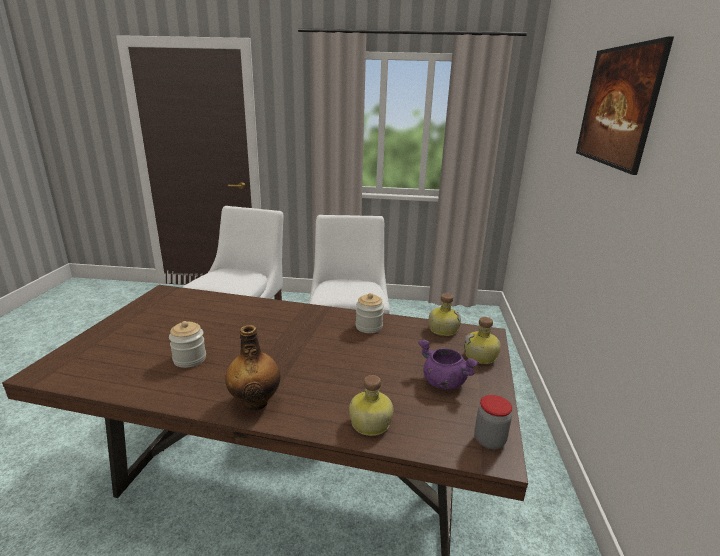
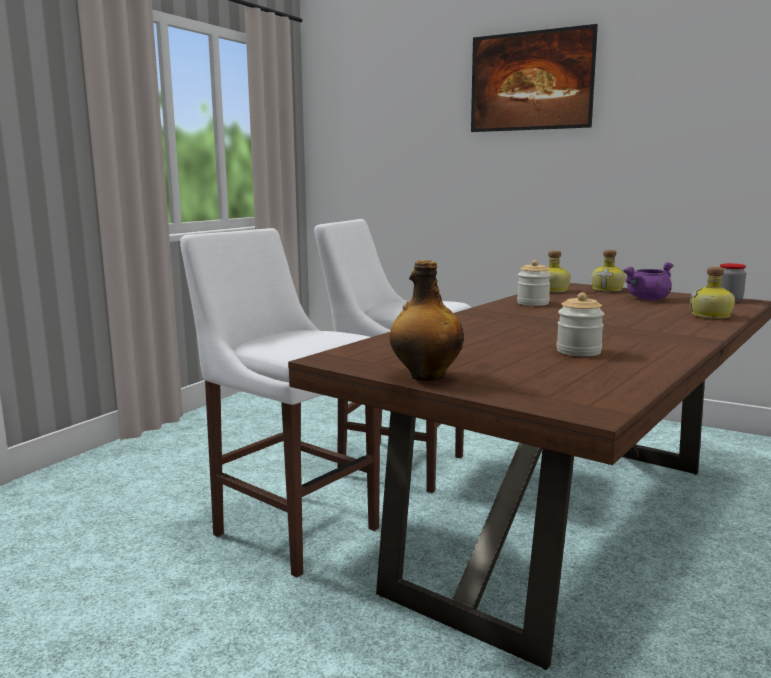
camera: 65 degrees left, 10 degrees down
(255, 401) = (677, 336): bottle -> bottle (425, 376)

